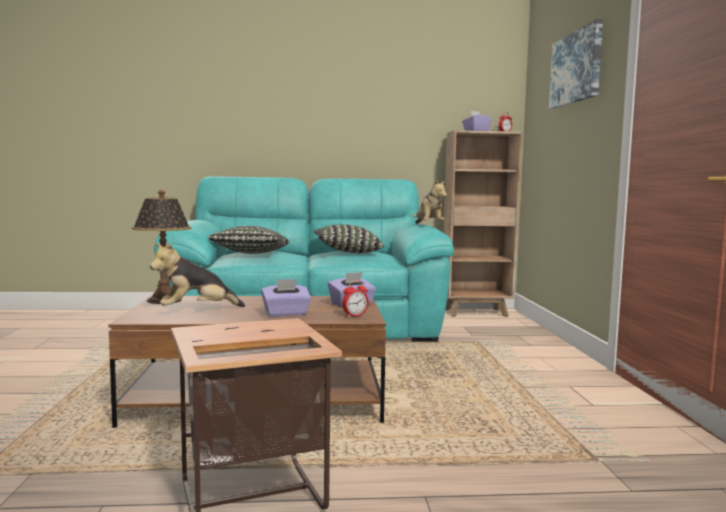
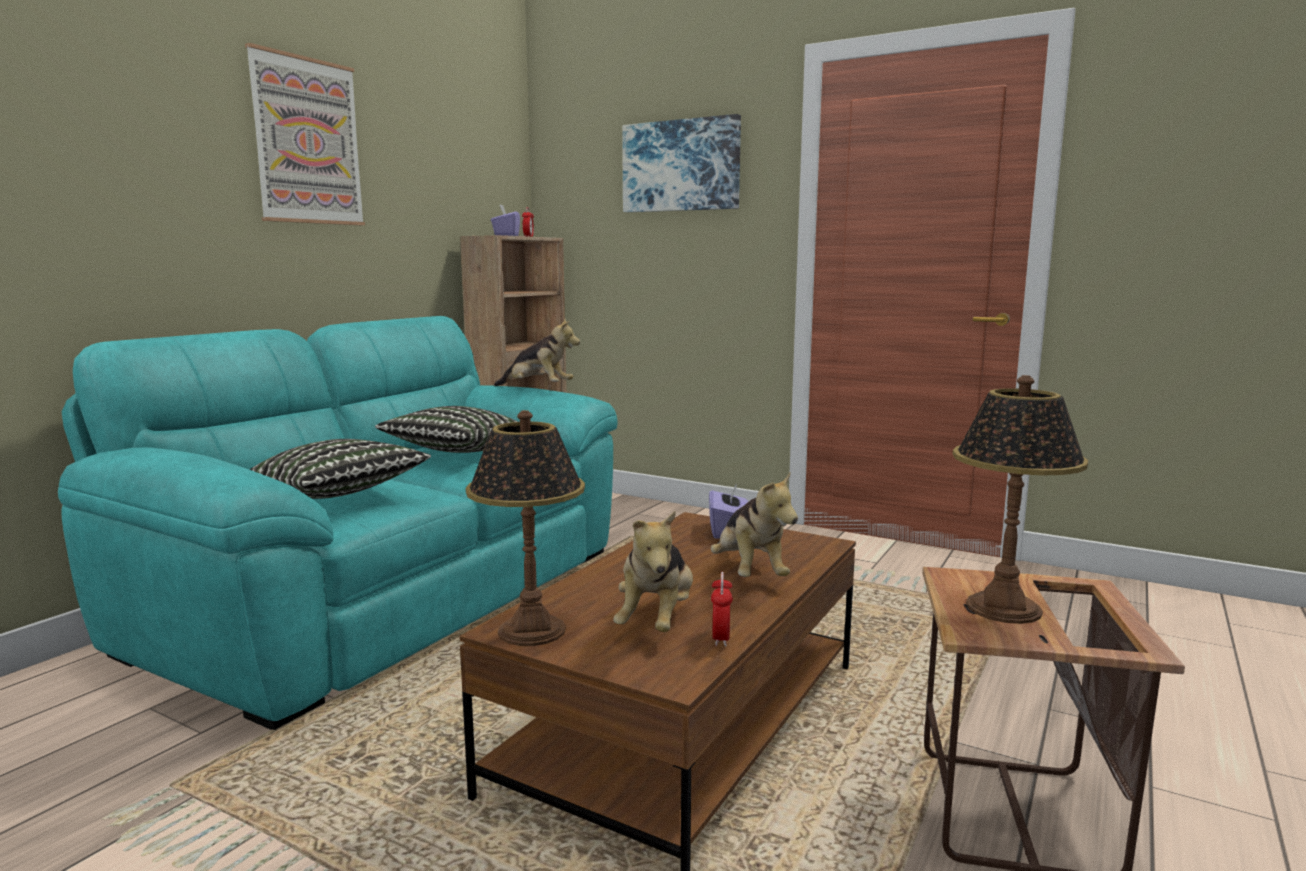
camera: 55 degrees left, 5 degrees up
(239, 332) = (1004, 608): none -> table lamp
(286, 314) = (749, 573): purple tissue box -> plush toy
(342, 84) = (307, 141): none -> picture
(355, 316) = (802, 544): alarm clock -> alarm clock (721, 638)

